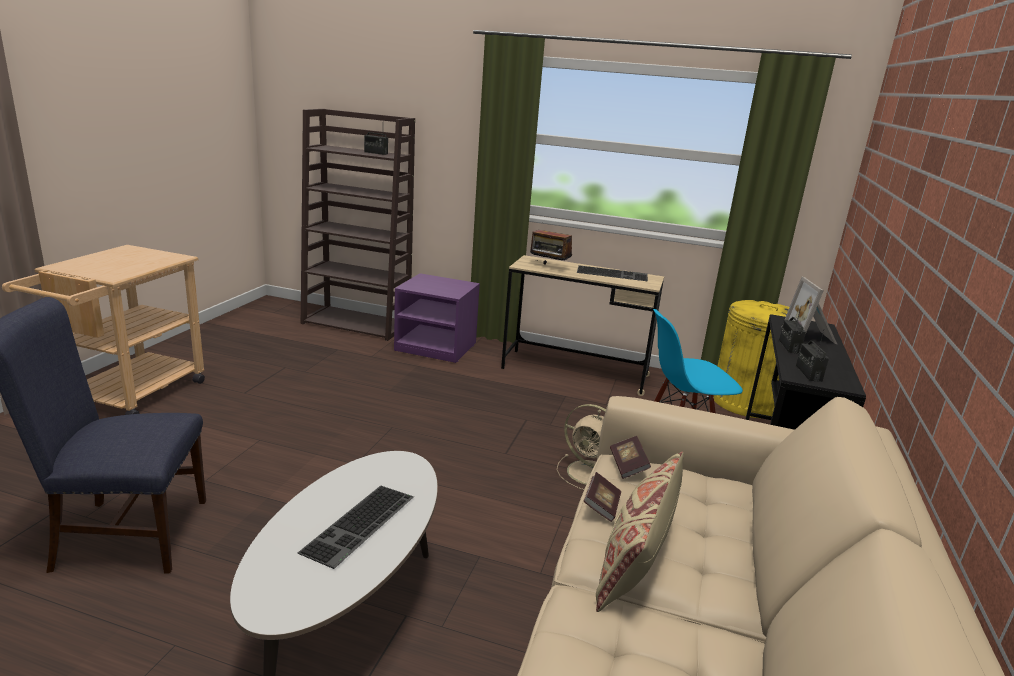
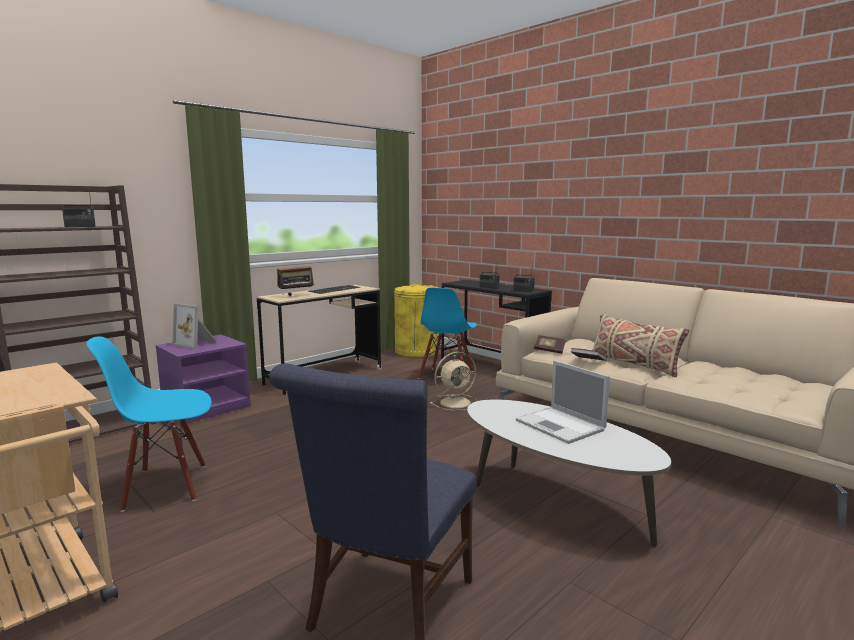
camera: 60 degrees left, 10 degrees down
(283, 383) = (166, 486): none -> blue chair
(360, 525) = (561, 426): keyboard -> laptop
(810, 336) = (479, 284): picture frame -> picture frame (197, 343)

